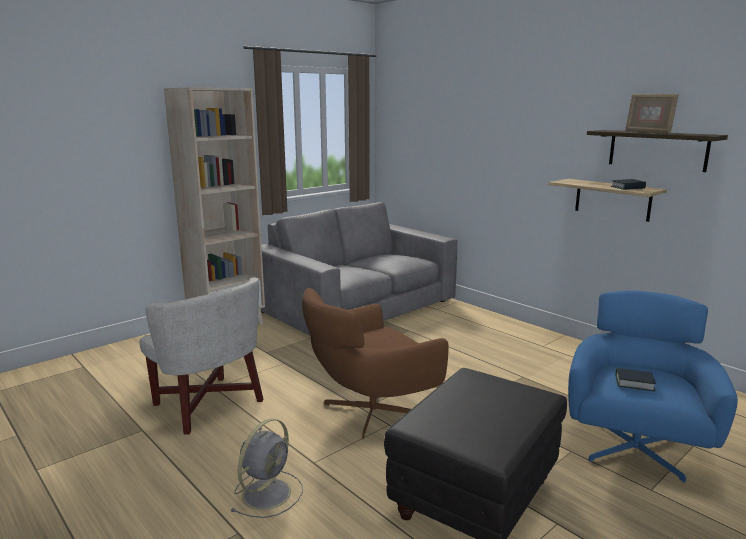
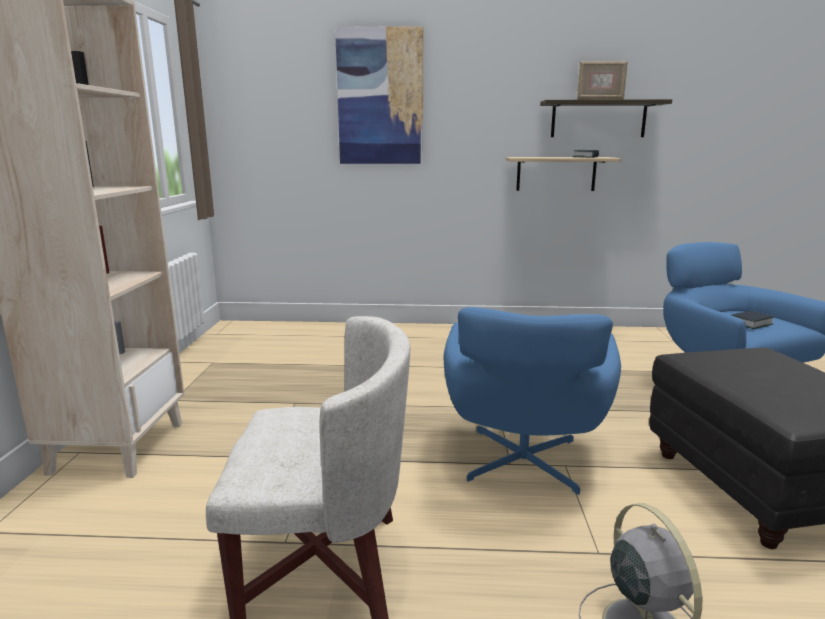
camera: 45 degrees left, 0 degrees up
(357, 306) = (274, 360): grey sofa -> none
(369, 412) = (523, 463): brown armchair -> blue armchair
(477, 121) = (380, 97): none -> picture

